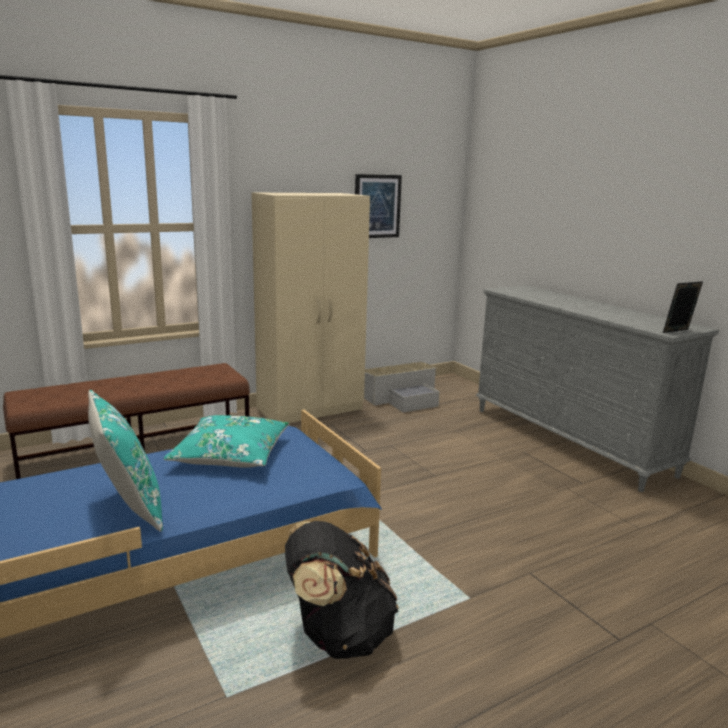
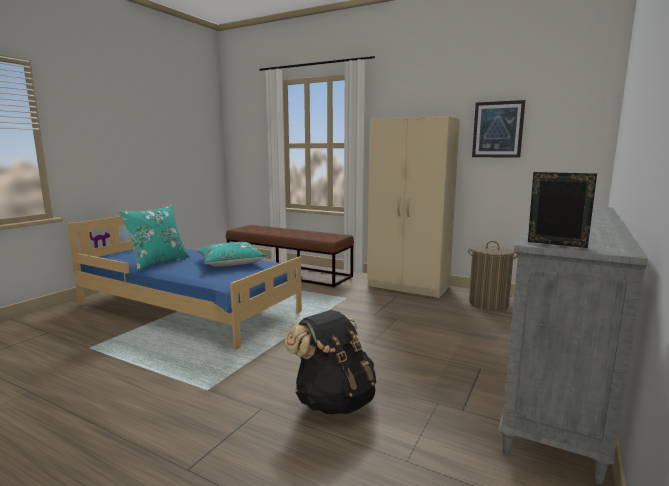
camera: 60 degrees right, 5 degrees down
(338, 635) = (147, 359): black backpack -> black backpack (334, 401)
(403, 398) = (488, 303): grey storage box -> laundry basket

